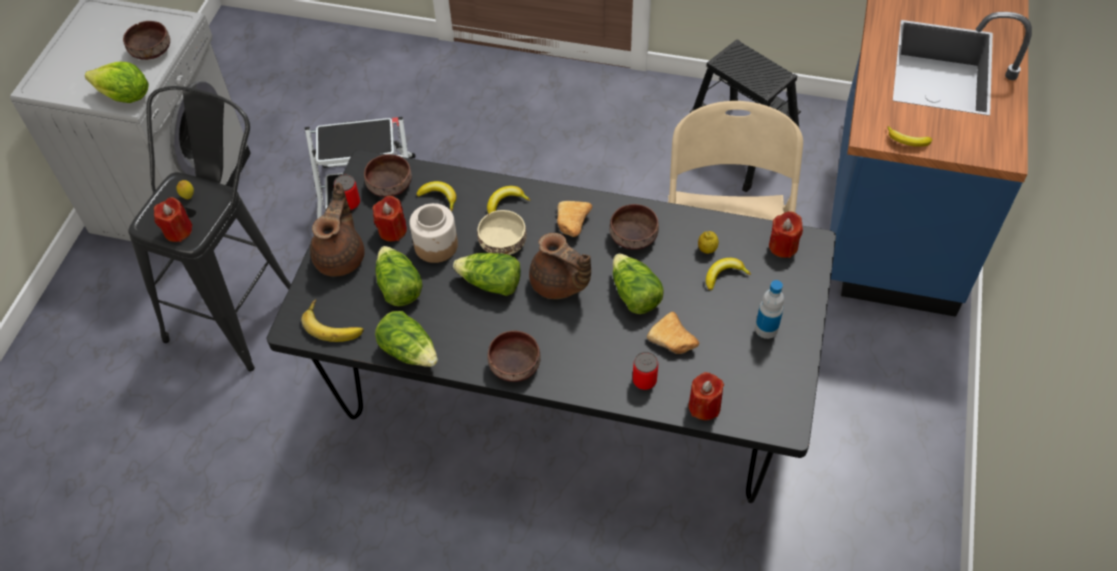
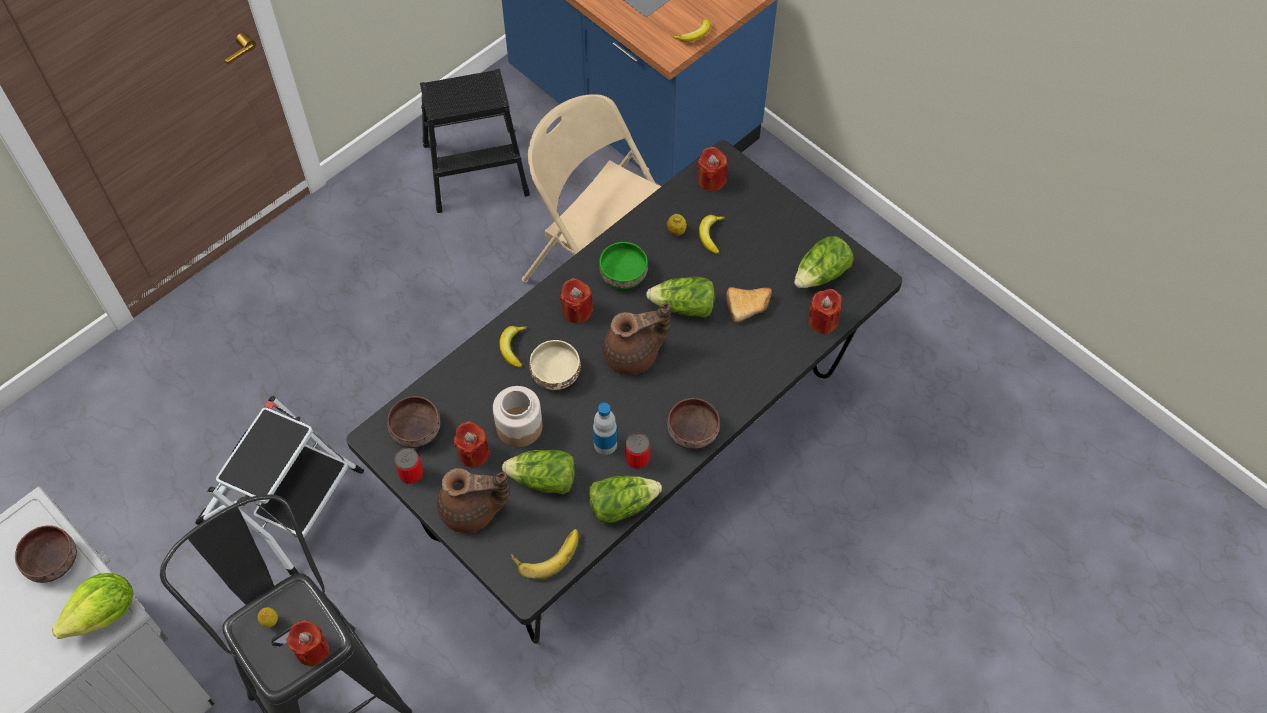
camera: 60 degrees left, 5 degrees up
(341, 257) = (472, 511): brown teapot -> brown teapot turned 135 degrees clockwise
(439, 197) = (464, 396): banana -> none
(491, 283) = (594, 405): lettuce -> lettuce (821, 274)
(572, 225) = (577, 311): bread -> red candle
(632, 235) = (622, 274): brown bowl -> green bowl
(644, 380) = (772, 347): can -> can (637, 459)
(766, 329) = (781, 239): bottle -> bottle (605, 444)

